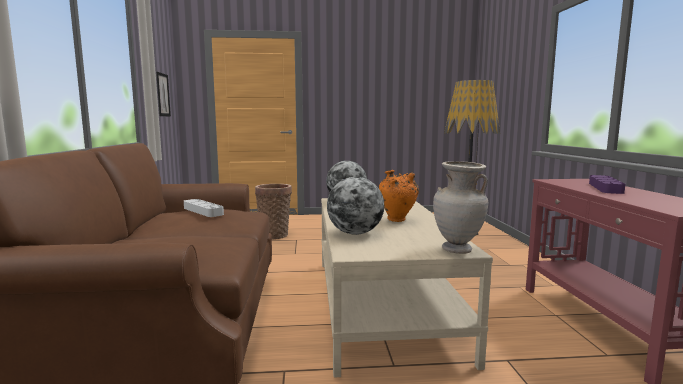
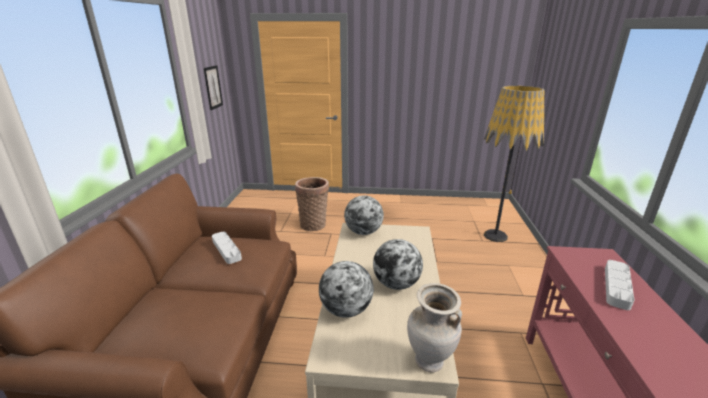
camera: 10 degrees right, 15 degrees up
(397, 220) = (396, 284): orange vase -> globe
(605, 188) = (617, 287): purple tray -> grey tray

